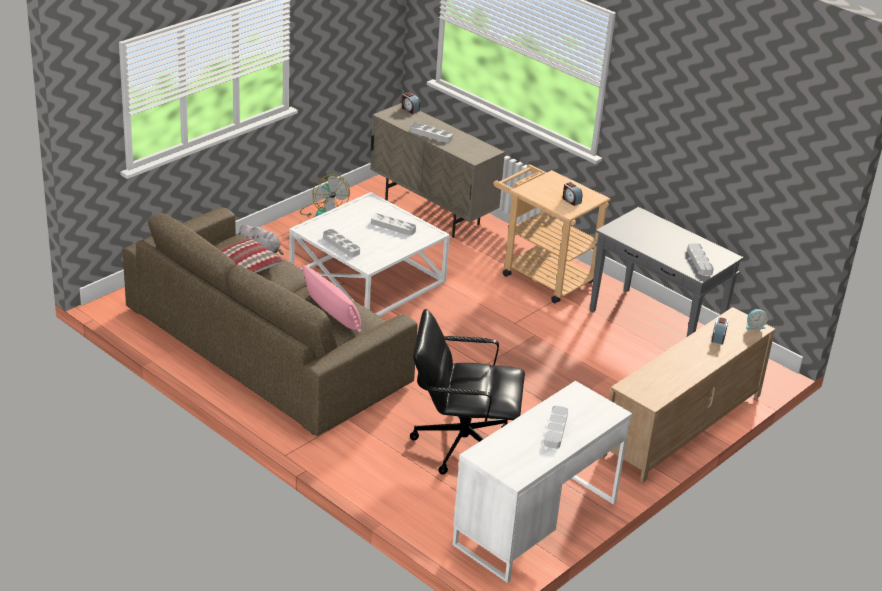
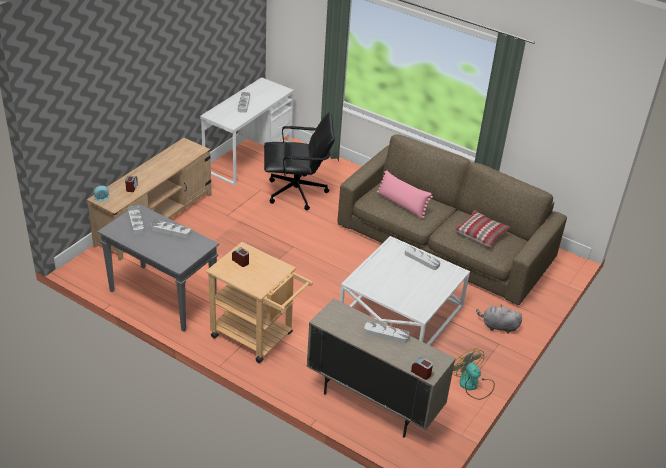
camera: 170 degrees right, 5 degrees up
(393, 227) = (389, 285): grey tray -> grey tray (171, 231)

